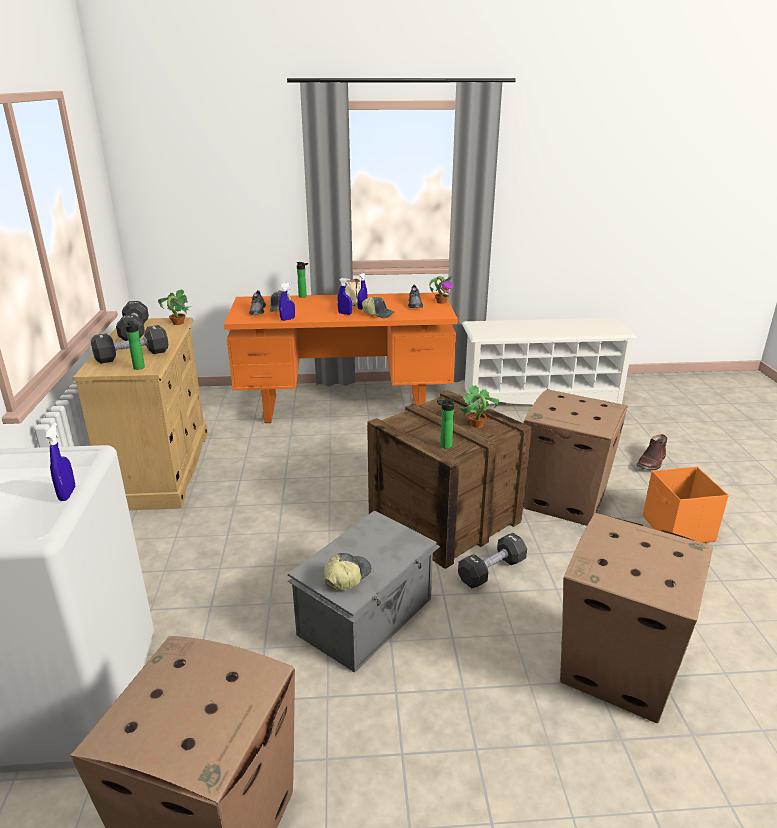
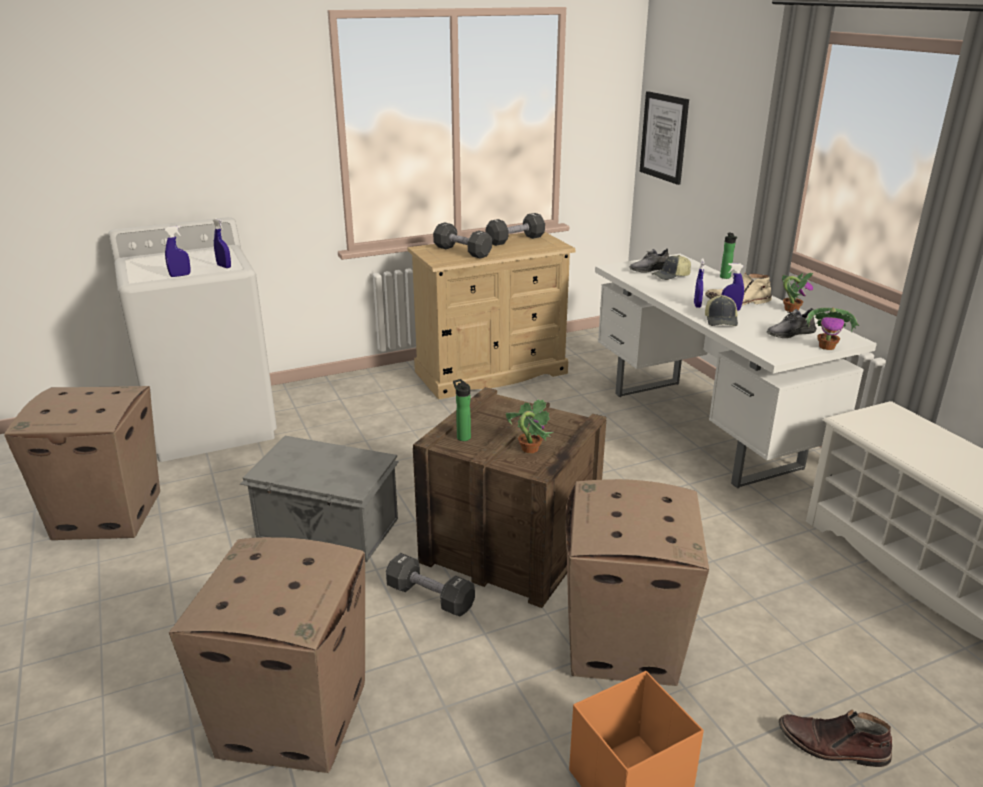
camera: 70 degrees right, 0 degrees up
(139, 368) = (439, 259): bottle -> none
(159, 207) = (664, 137): none -> picture
(177, 323) = (553, 247): potted plant -> potted plant (791, 309)
(287, 319) = (642, 285): blue spray bottle -> blue spray bottle (224, 266)
(345, 406) = (703, 428): orange desk -> white desk
(346, 576) = (288, 462): cap -> none

